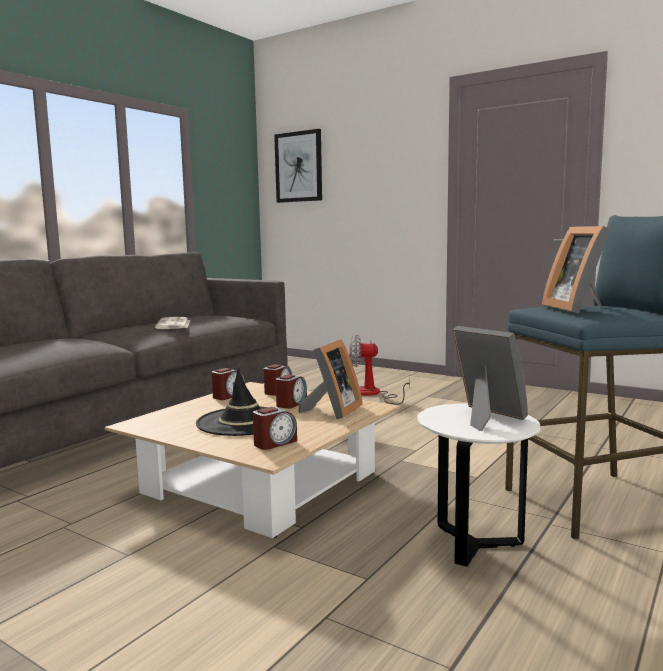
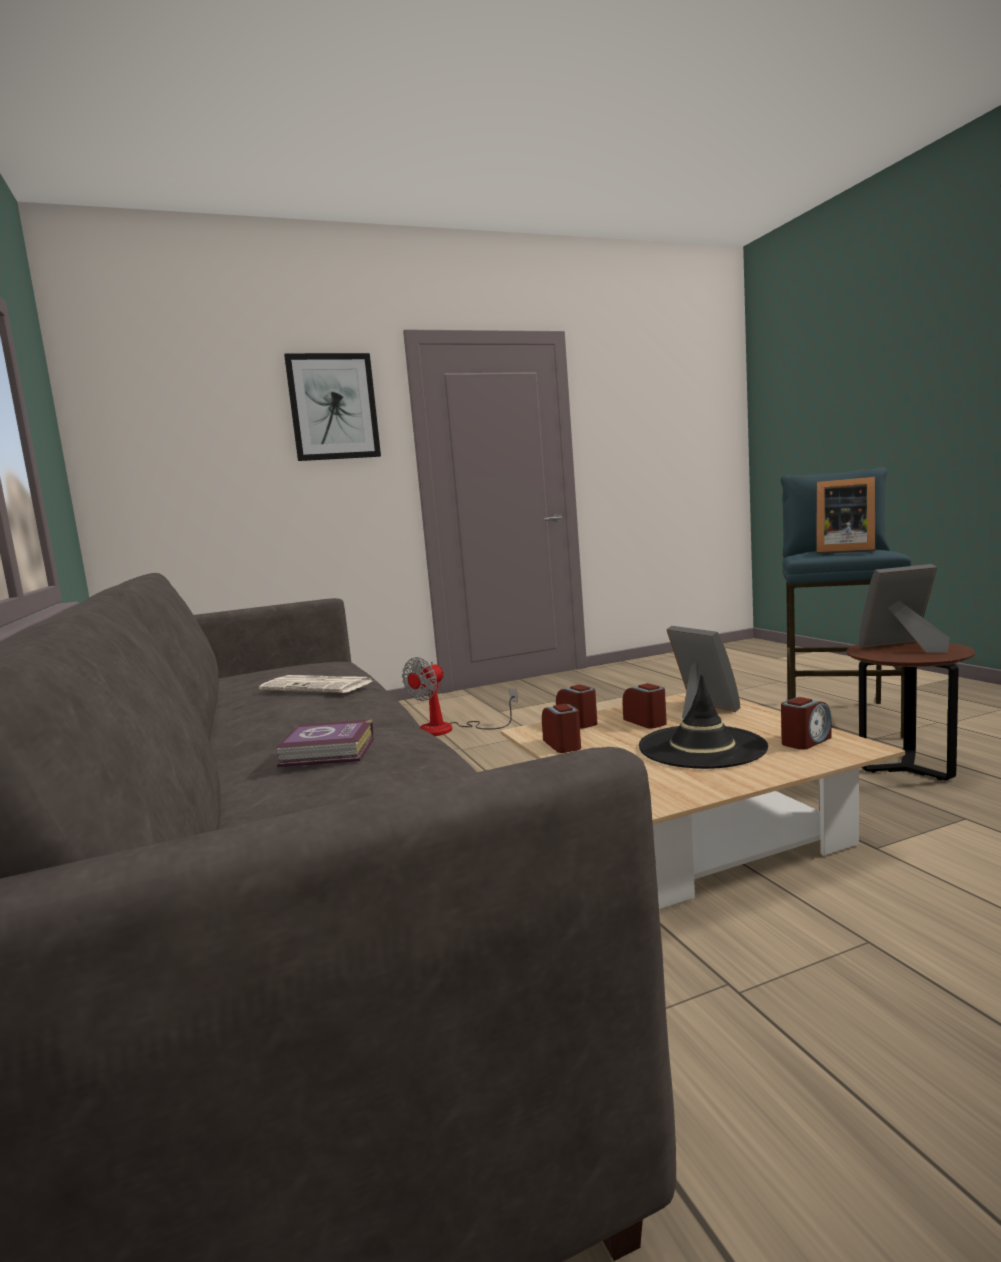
camera: 55 degrees left, 0 degrees up
(43, 341) = (329, 753): none -> book
(275, 443) = (805, 741): alarm clock -> alarm clock turned 60 degrees clockwise
(299, 167) = (162, 432): picture -> picture (333, 407)
(474, 545) = (906, 768): white side table -> brown side table

